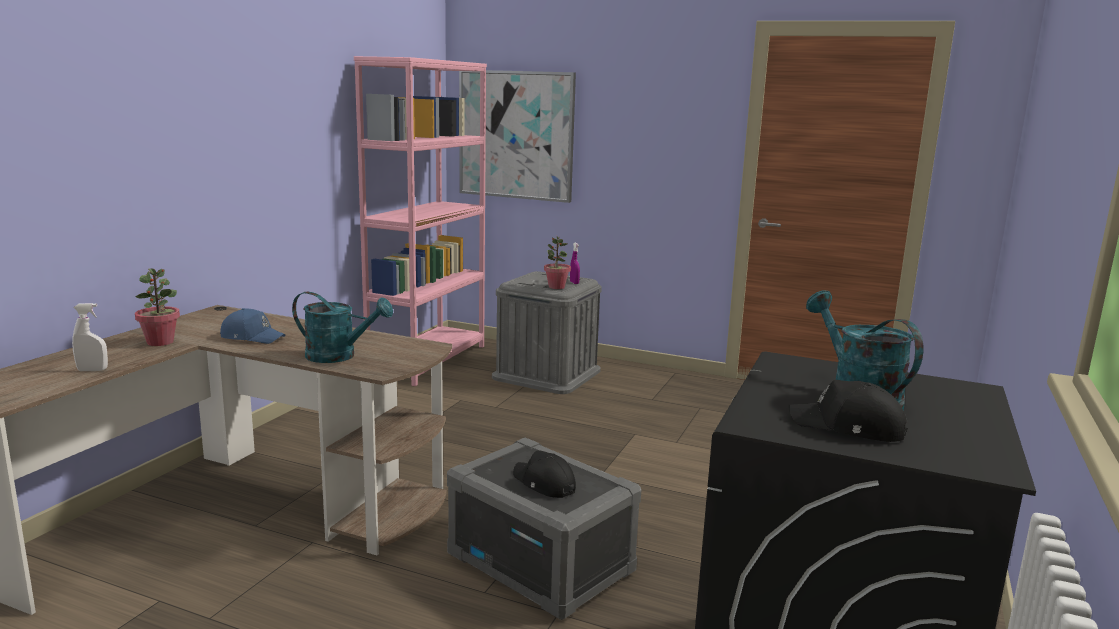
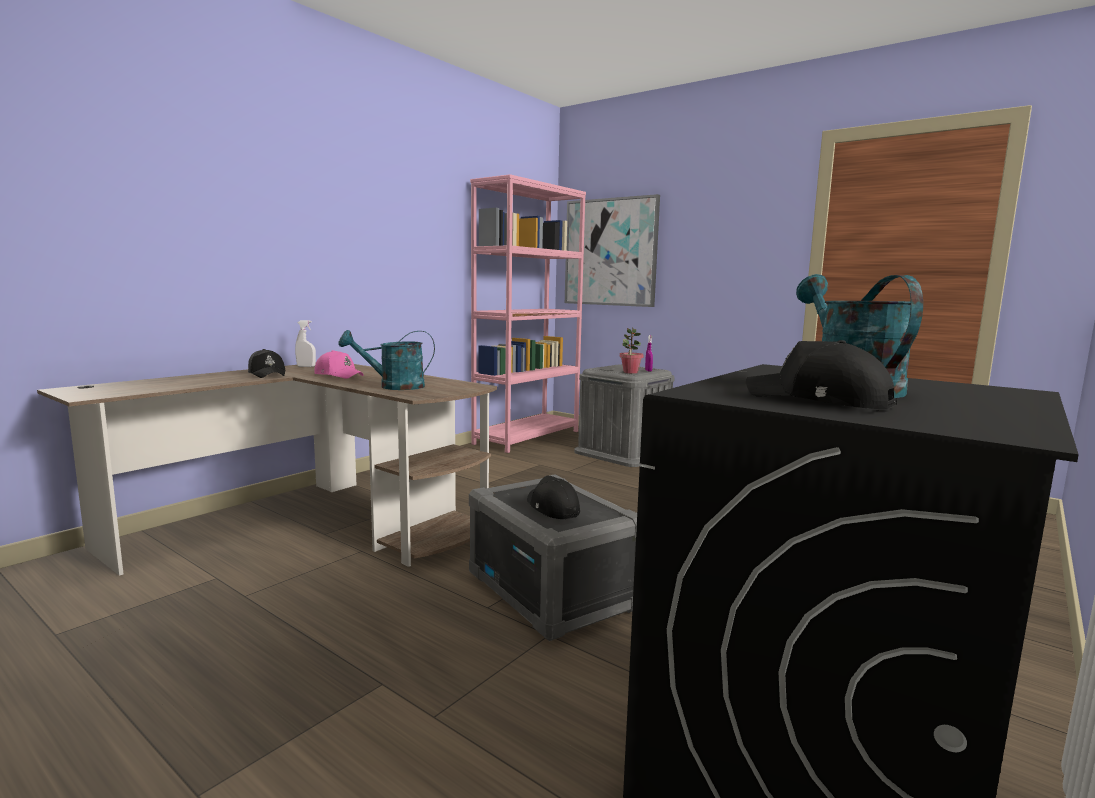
camera: 15 degrees right, 5 degrees down
(92, 370) = (198, 383): white spray bottle -> white spray bottle (306, 366)
(160, 342) = (267, 374): potted plant -> black cap
(252, 337) = (339, 375): blue cap -> pink cap
(339, 356) = (393, 387): turquoise watering can -> turquoise watering can turned 135 degrees clockwise

